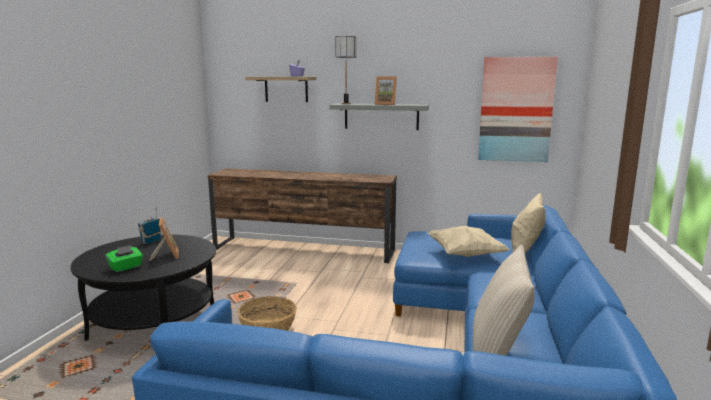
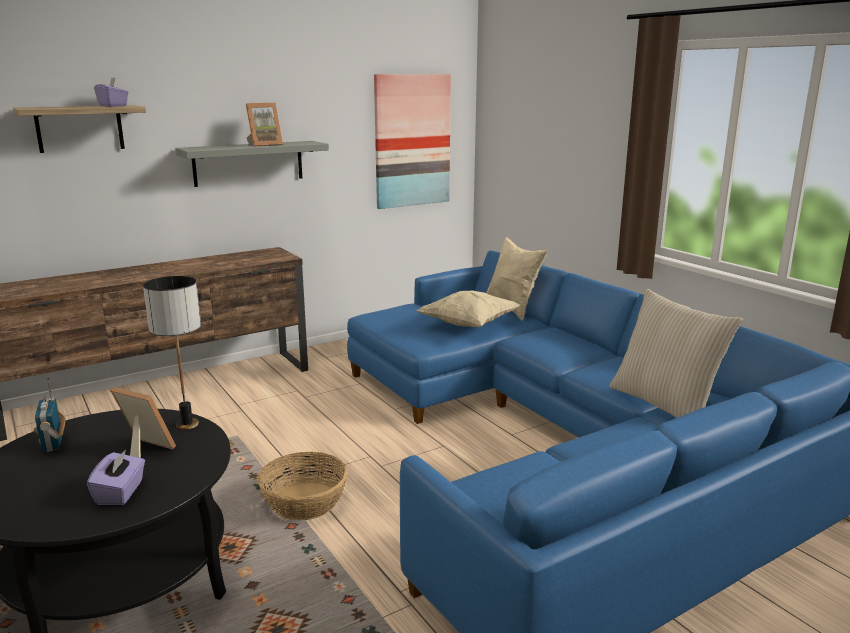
camera: 45 degrees left, 5 degrees up
(126, 267) = (120, 493): green tissue box -> purple tissue box
(346, 104) = (203, 148): table lamp -> table lamp (187, 424)

